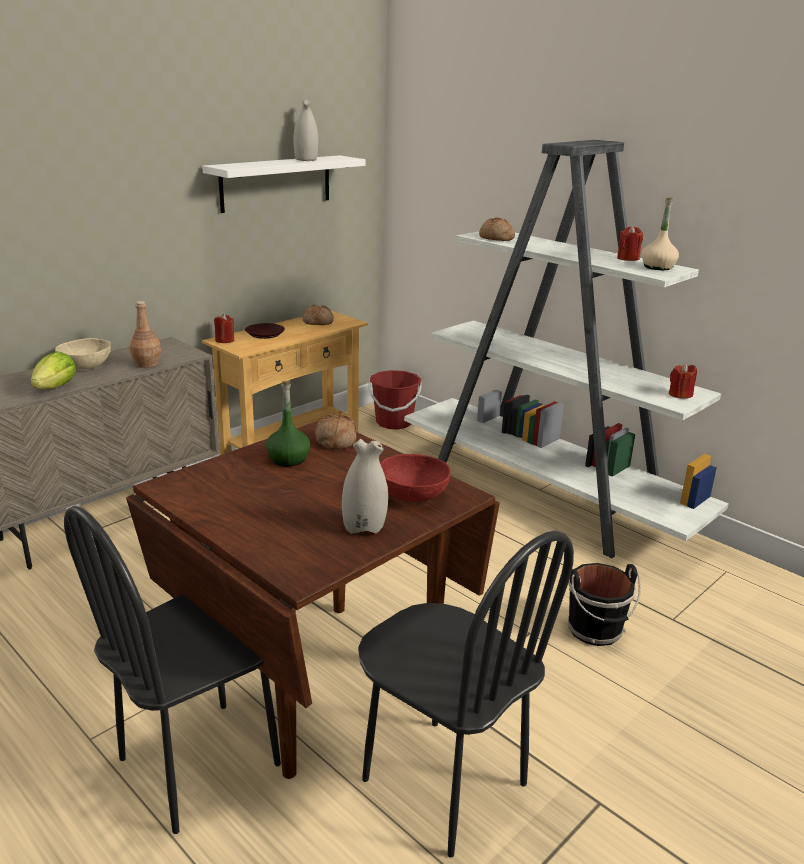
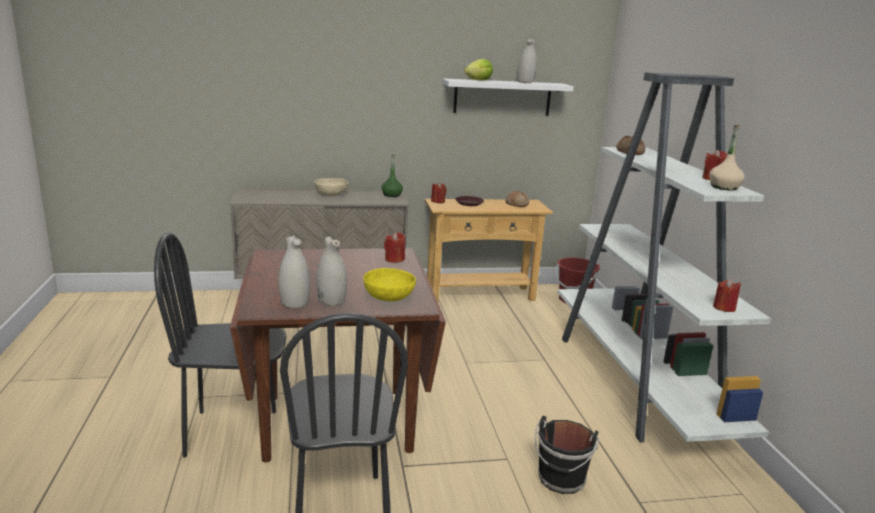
camera: 35 degrees right, 5 degrees down
(55, 388) = (299, 200): lettuce -> lettuce (478, 80)
(147, 364) = (364, 200): brown bottle -> none
(288, 459) = (351, 260): green bottle -> green bottle (392, 195)
(325, 546) = (294, 303): none -> white vase
(335, 440) = (394, 259): bread -> red candle
(413, 495) = (388, 297): red bowl -> yellow bowl

